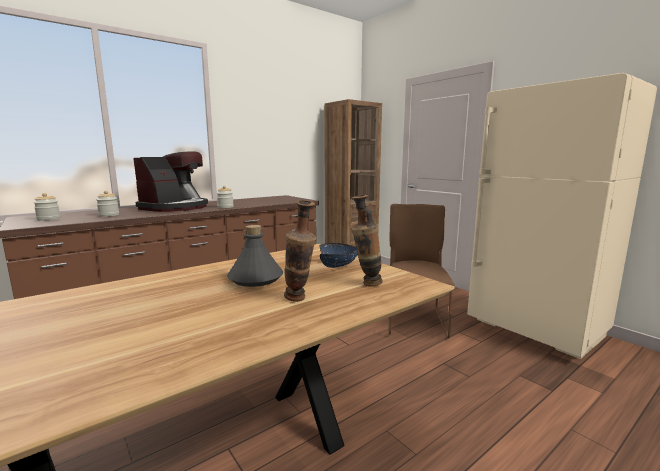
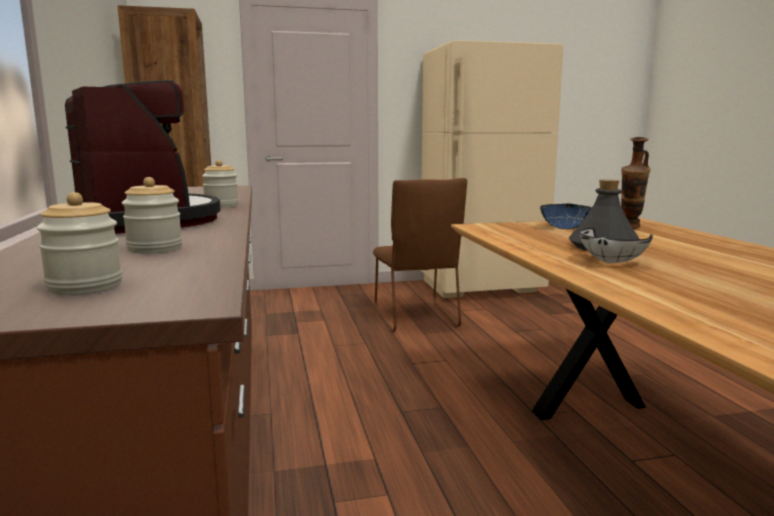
camera: 65 degrees left, 0 degrees up
(193, 282) = (611, 263): none -> white bowl
(299, 300) = (676, 242): vase -> none
(415, 320) = (417, 319): brown chair -> brown chair turned 135 degrees counterclockwise

